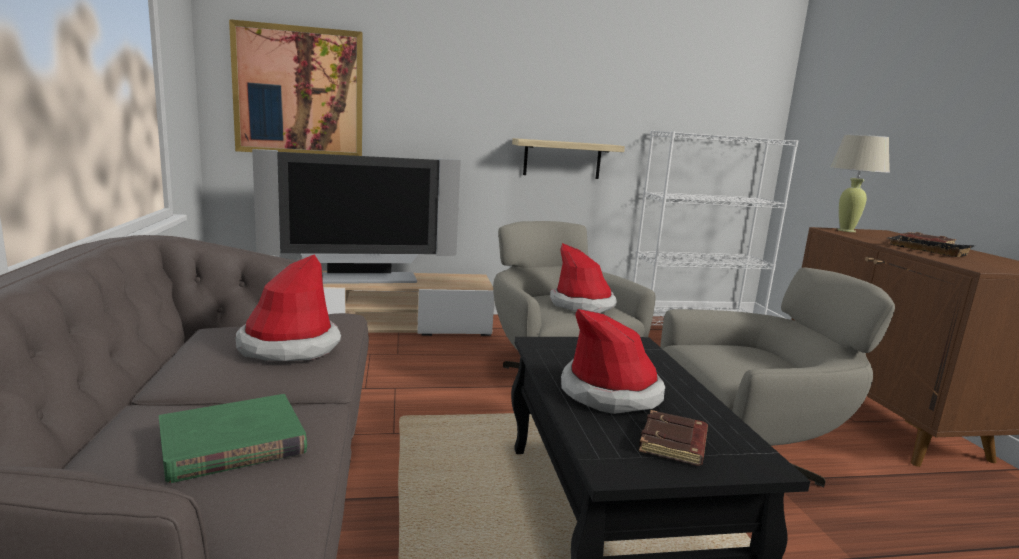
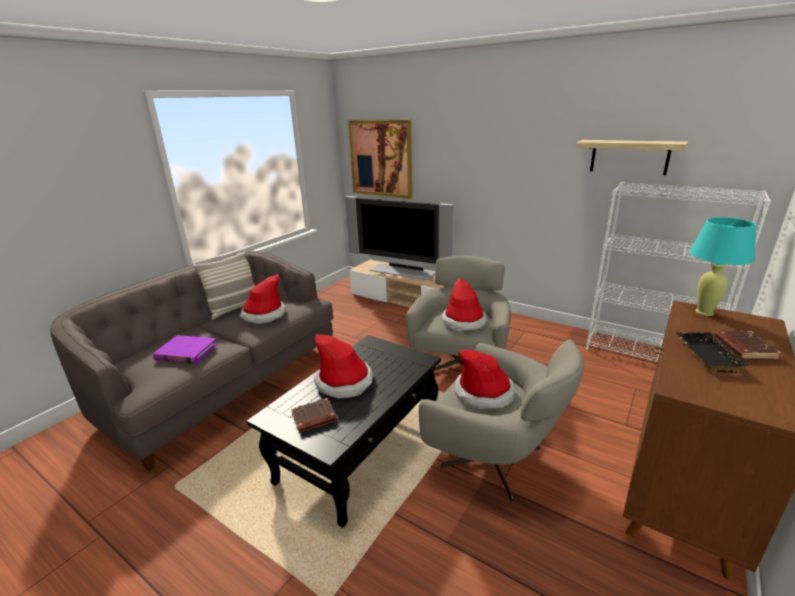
camera: 45 degrees right, 10 degrees up
(185, 353) = (234, 308): none -> pillow
(232, 443) = (186, 352): green book -> purple book
(562, 159) = (541, 203): shelf -> shelf (629, 157)
(743, 359) = (484, 392): none -> hat
(846, 230) = (704, 312): beige table lamp -> turquoise table lamp

